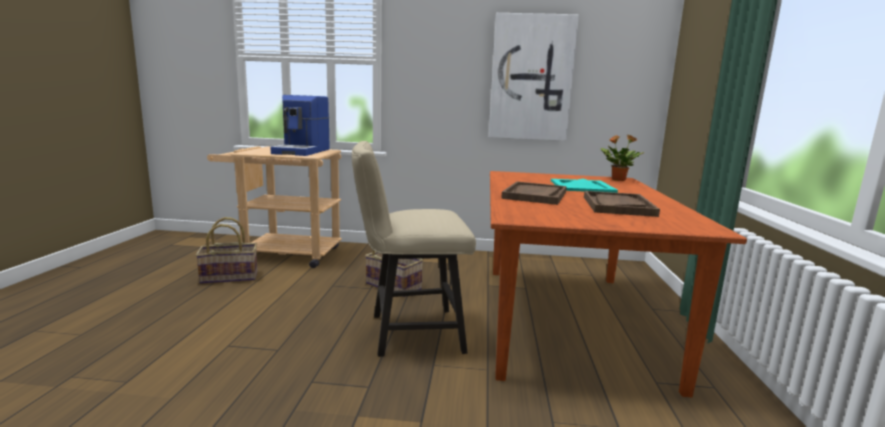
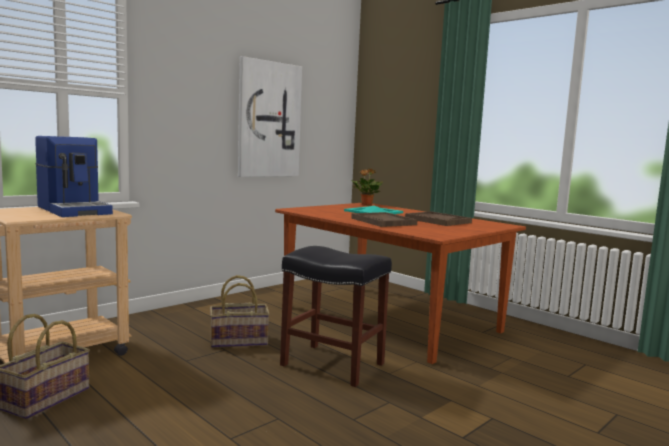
camera: 50 degrees left, 5 degrees down
(408, 333) = (331, 364): beige chair -> black stool

